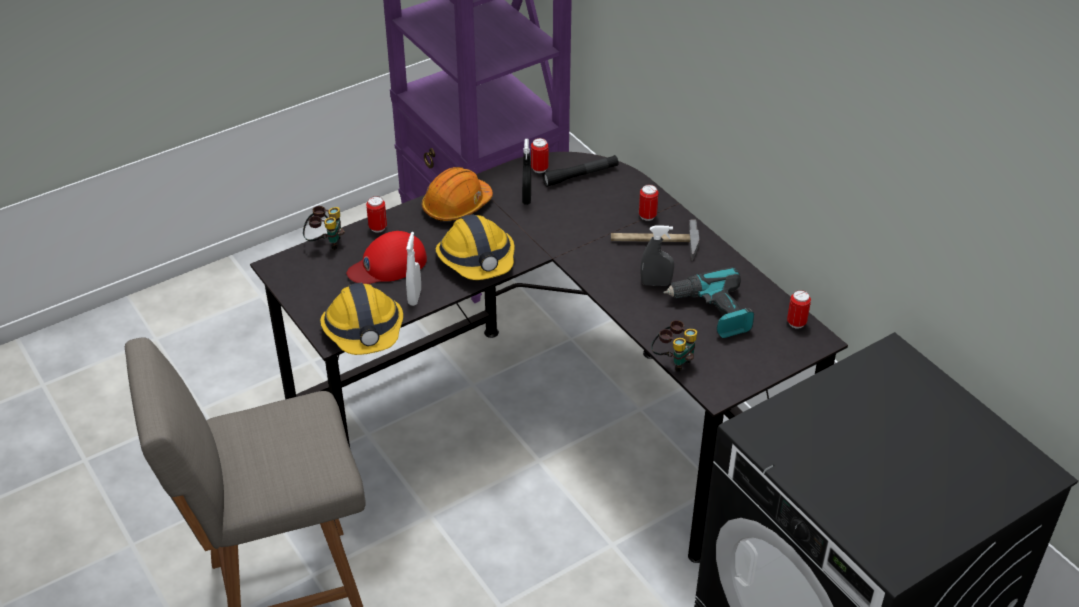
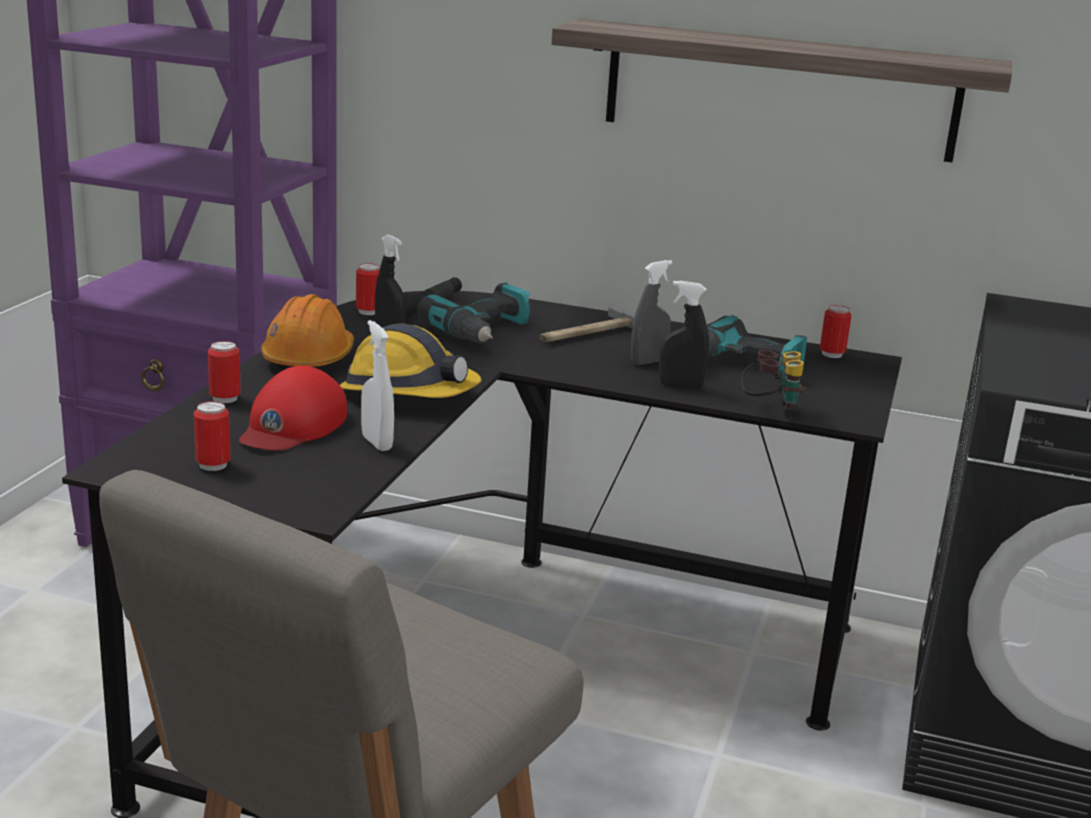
camera: 40 degrees left, 20 degrees down
(325, 242) = (163, 428): binoculars -> none
(364, 330) = (353, 491): hard hat -> none
(587, 214) = (483, 332): none -> power drill
(646, 315) = (680, 386): none -> black spray bottle
(647, 216) = (552, 319): can -> can (213, 465)
(798, 124) = (780, 90): none -> shelf

